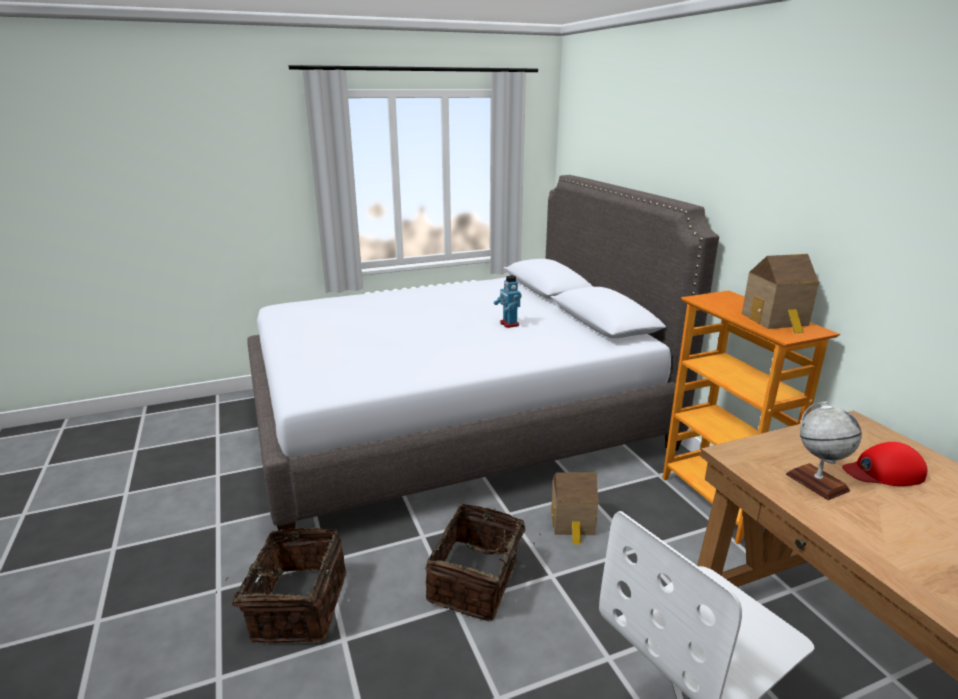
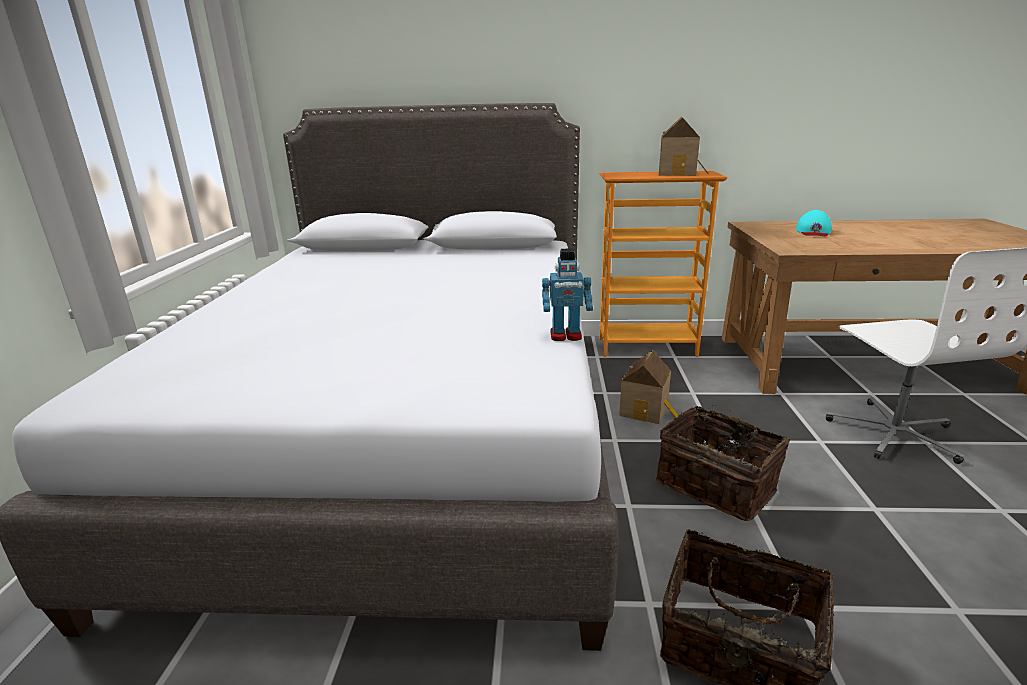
camera: 65 degrees left, 0 degrees up
(509, 324) = (446, 271): toy robot -> toy robot (566, 336)
(816, 482) = (828, 243): globe -> none
(883, 472) = (813, 231): red cap -> turquoise cap

